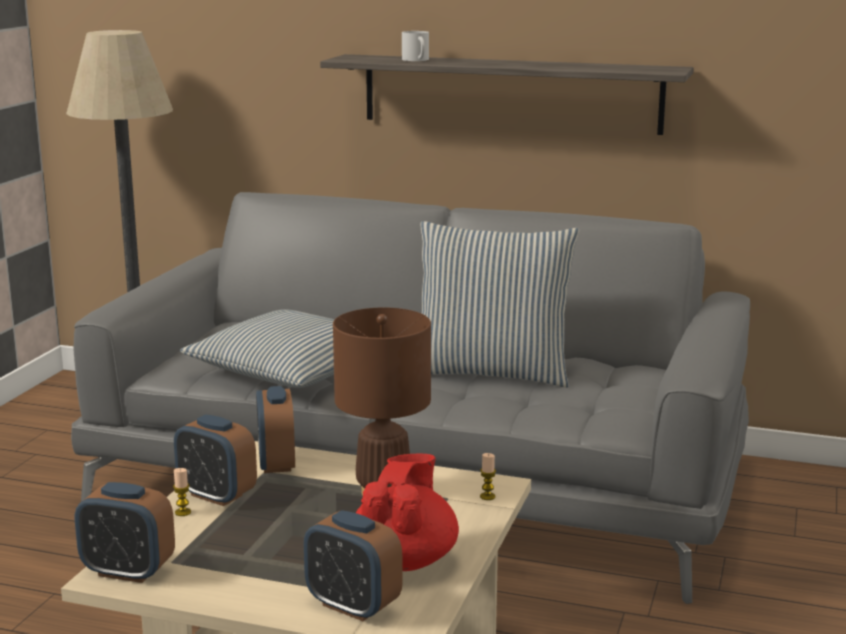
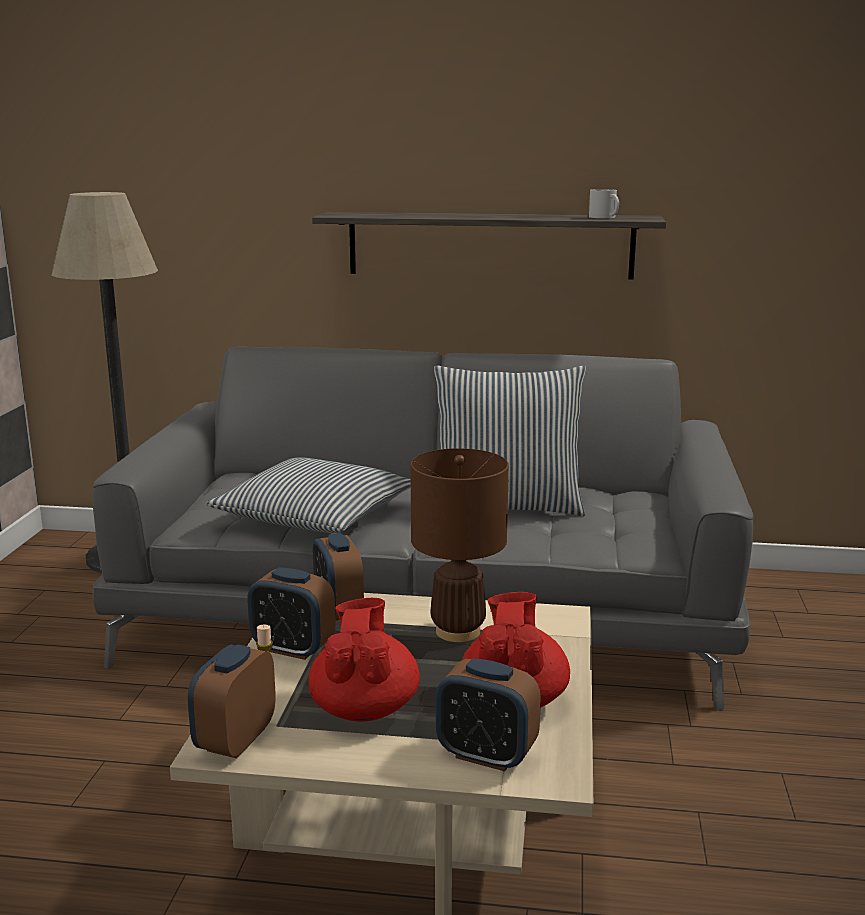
camera: 10 degrees left, 0 degrees up
(128, 571) = (235, 740): alarm clock -> alarm clock turned 105 degrees clockwise
(259, 554) = (364, 708): none -> red teapot
(417, 60) = (404, 215): white mug -> white mug (605, 217)
(487, 496) = (559, 627): candle -> none

